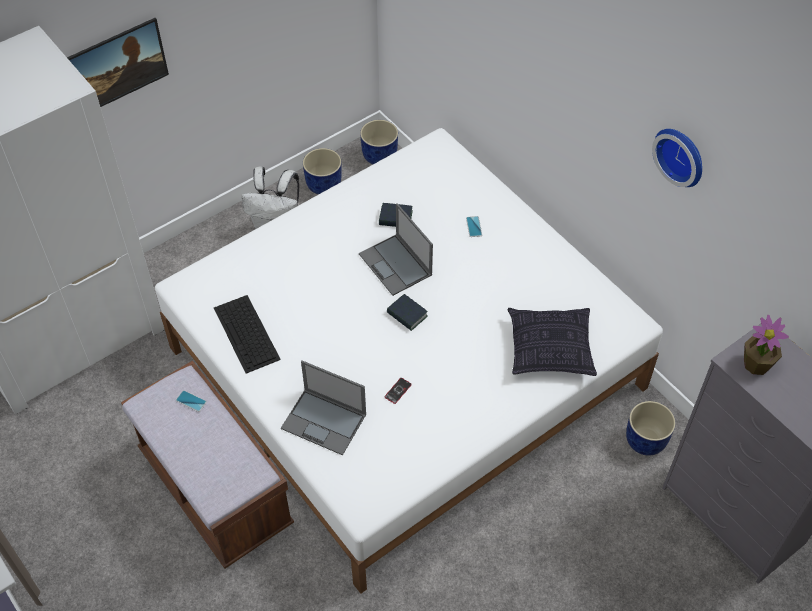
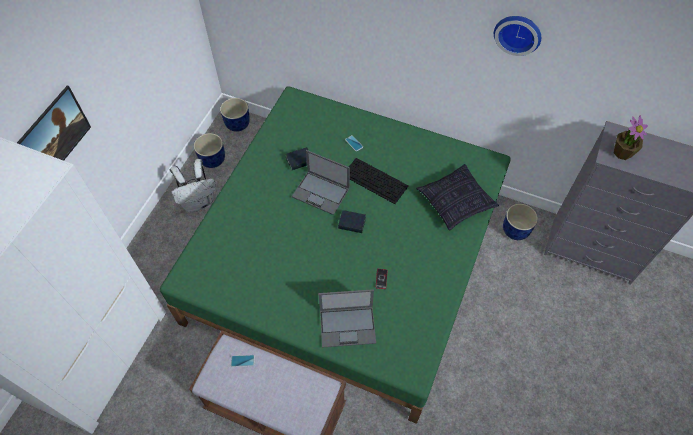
camera: 30 degrees left, 5 degrees up
(247, 334) = (252, 291): keyboard -> keyboard (375, 180)
(405, 368) = (346, 257): white bed -> green bed

